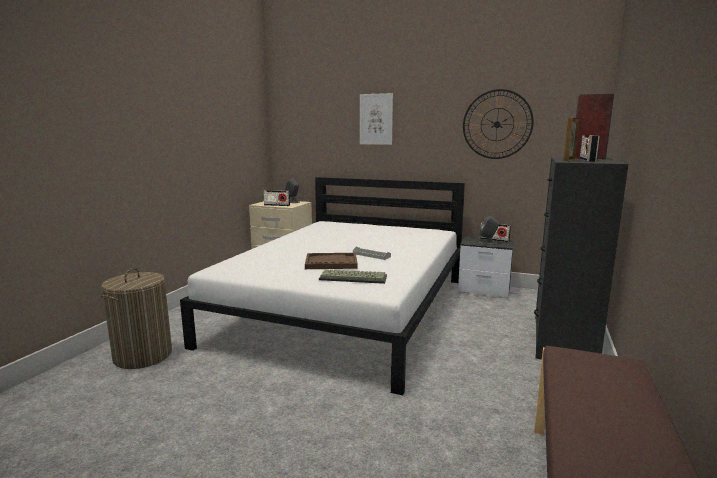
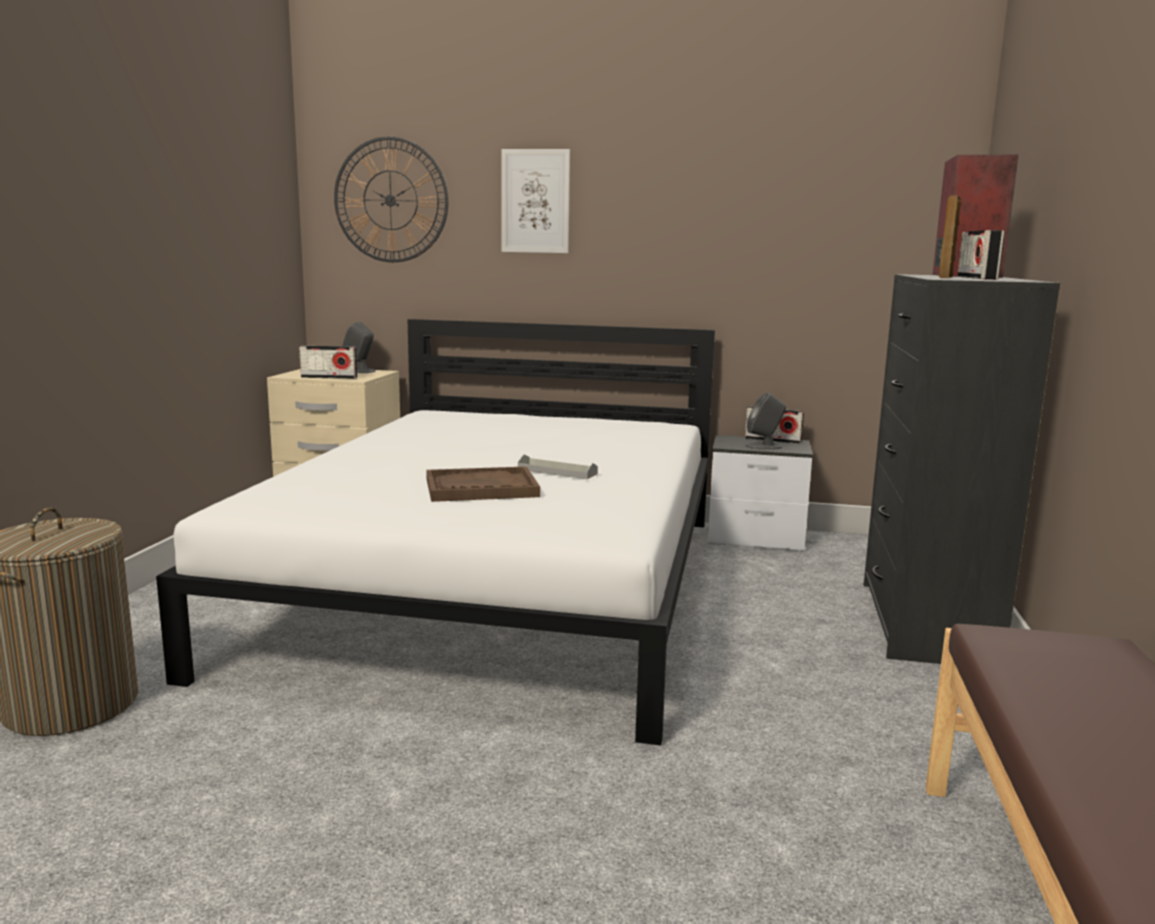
camera: 10 degrees left, 0 degrees up
(354, 277) = (542, 514): keyboard -> none
(497, 124) = (776, 216): wall clock -> wall clock (390, 200)

